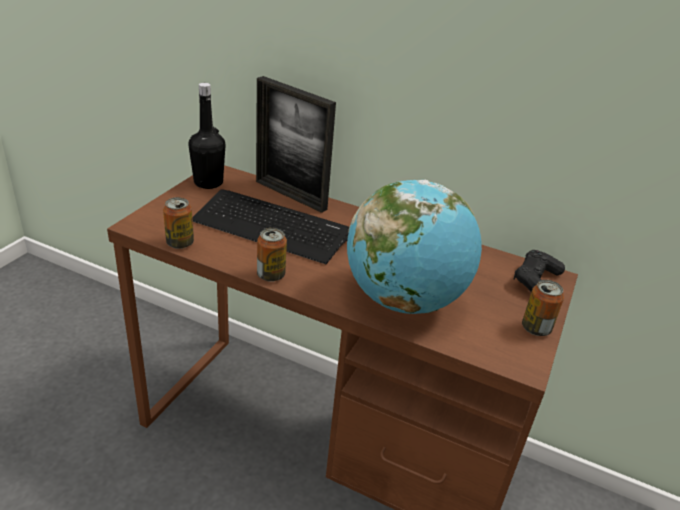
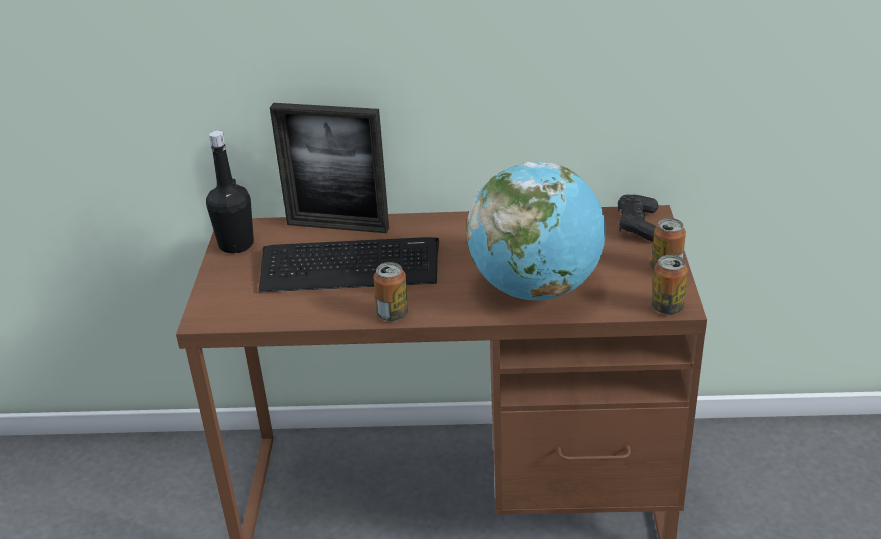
camera: 20 degrees left, 0 degrees up
(180, 243) = (271, 319): can -> can (667, 307)

